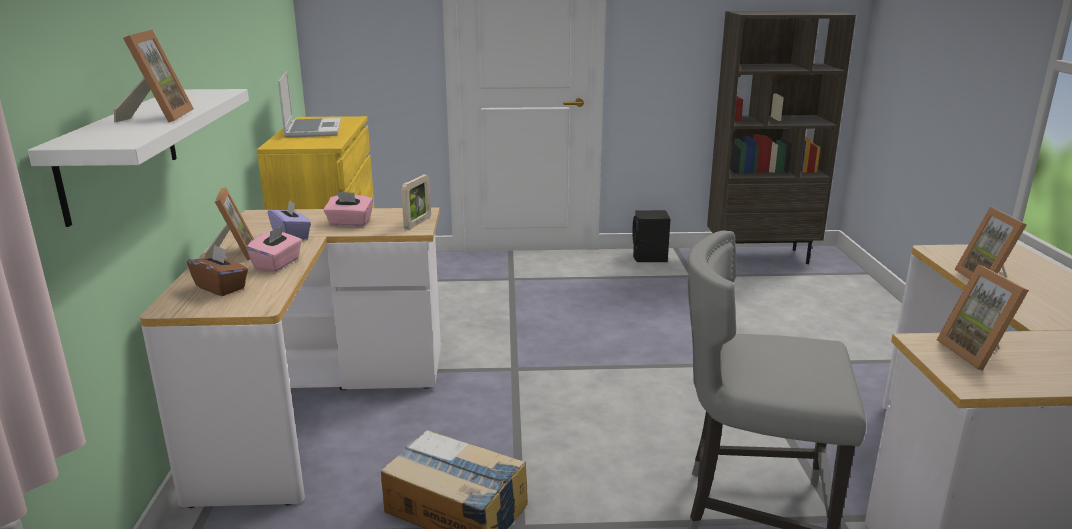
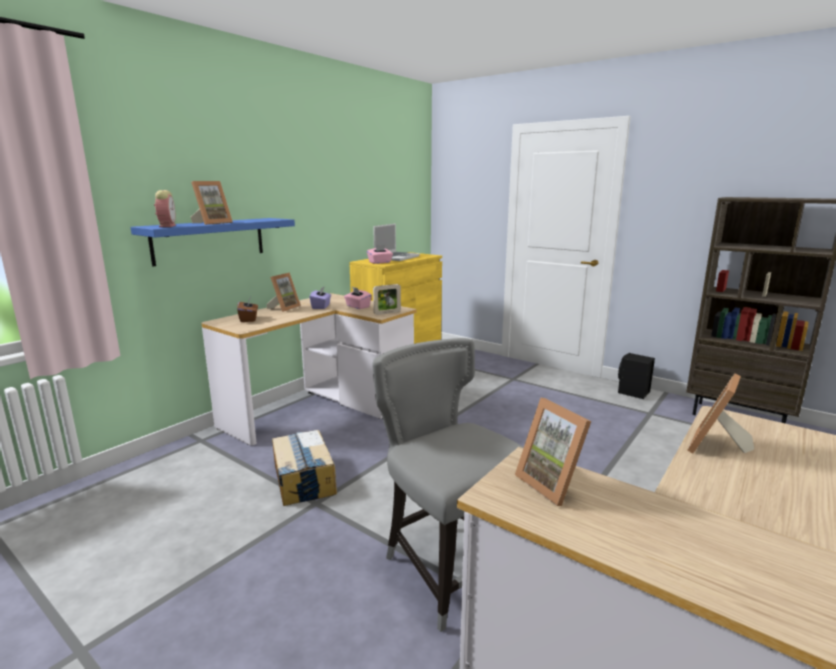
camera: 40 degrees right, 5 degrees down
(115, 136) = (167, 226): none -> alarm clock
(120, 151) = (209, 240): white shelf -> blue shelf
(277, 264) = (288, 316): pink tissue box -> pink tissue box (380, 262)
(978, 353) = (553, 484): picture frame -> picture frame turned 60 degrees counterclockwise

